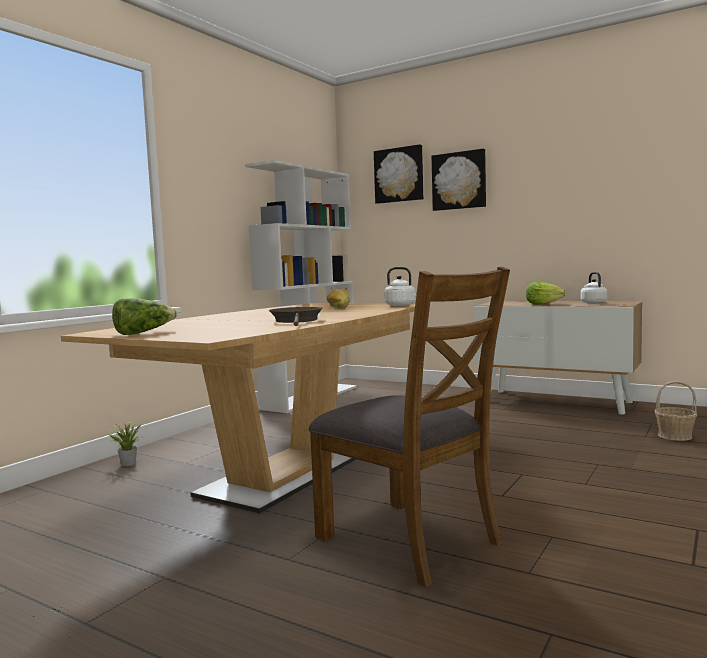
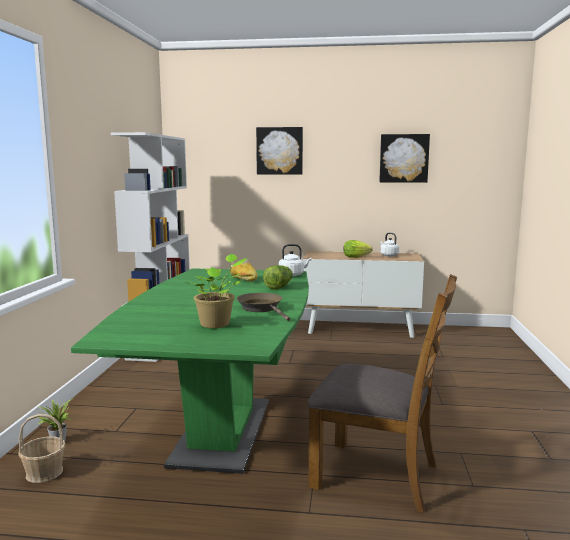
camera: 25 degrees left, 5 degrees up
(143, 333) = (159, 338): lettuce -> lettuce (279, 287)
(222, 327) = (217, 324): none -> potted plant
(283, 476) = (222, 431): brown dining table -> green dining table
(399, 175) = (224, 140): picture -> picture (403, 158)
(674, 436) = (459, 354): basket -> basket (44, 472)

